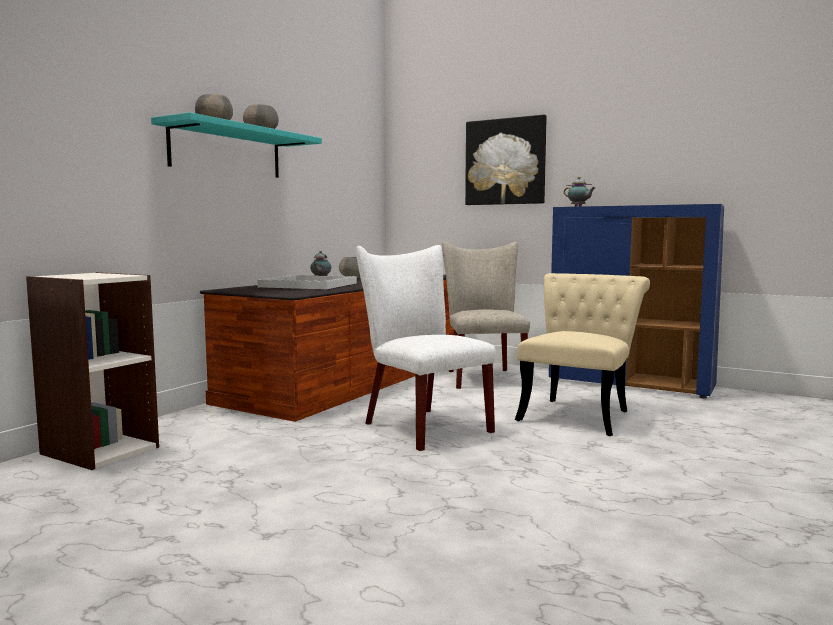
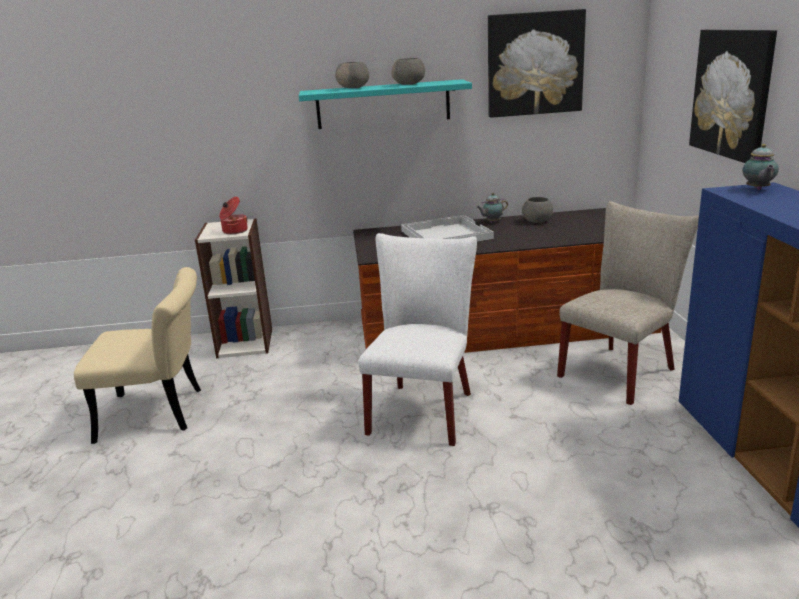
camera: 55 degrees right, 15 degrees up
(113, 275) = (234, 231): none -> cooking pot
(330, 140) = (535, 64): none -> picture
(579, 414) = (577, 467): beige chair -> beige chair (161, 413)

